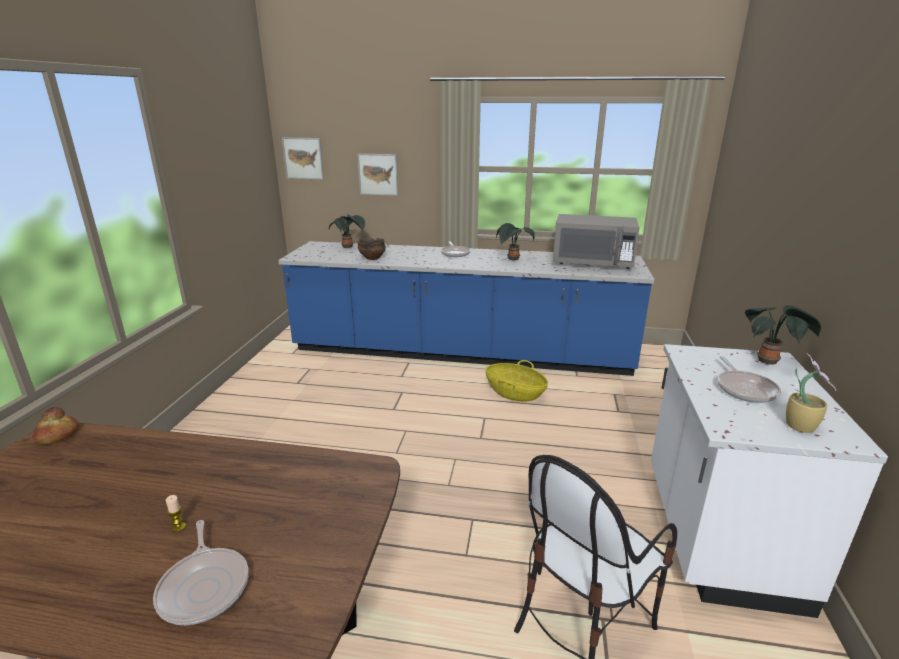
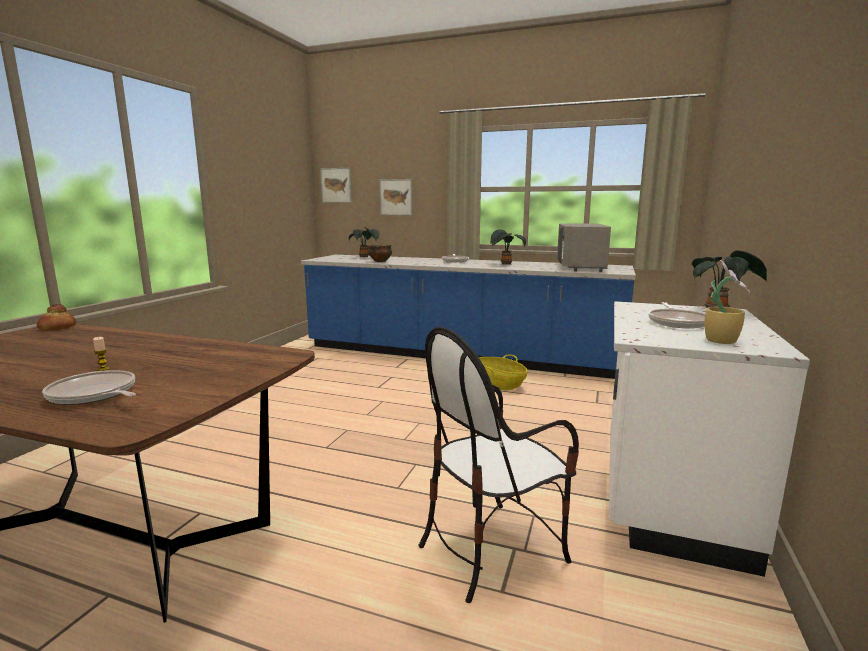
camera: 10 degrees right, 10 degrees down
(205, 586) = (94, 395): frying pan -> frying pan turned 135 degrees clockwise
(592, 263) = (580, 267): grey microwave -> grey microwave turned 75 degrees clockwise

